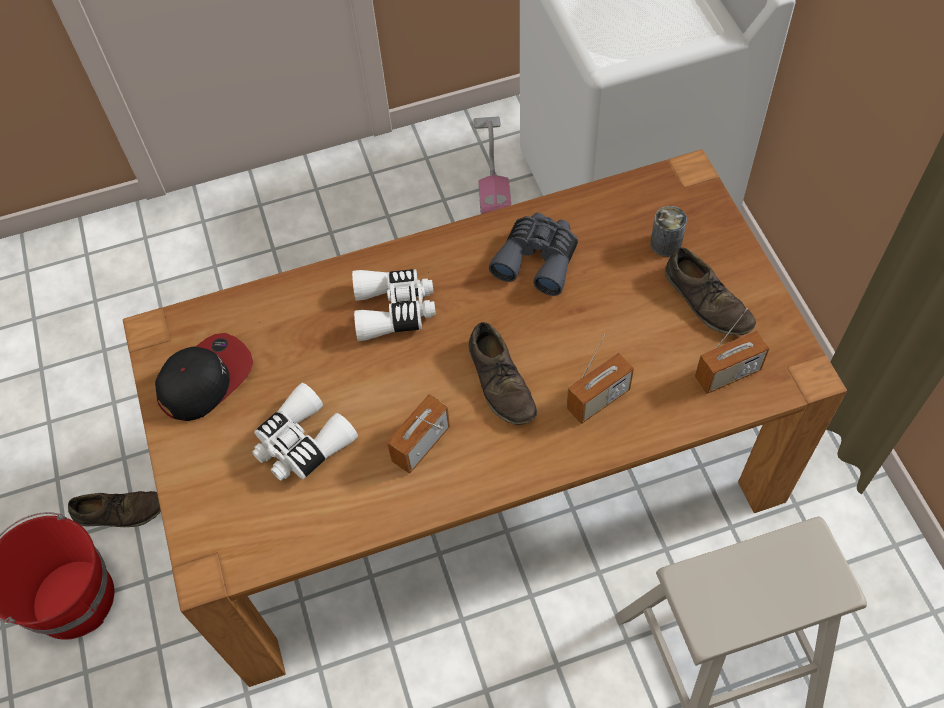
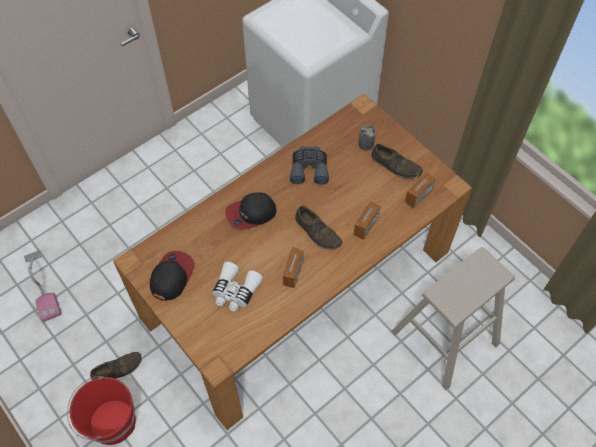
camera: 25 degrees left, 0 degrees up
(394, 310) = (251, 213): white binoculars -> cap
(491, 167) = (238, 129): vacuum cleaner -> vacuum cleaner (43, 286)

